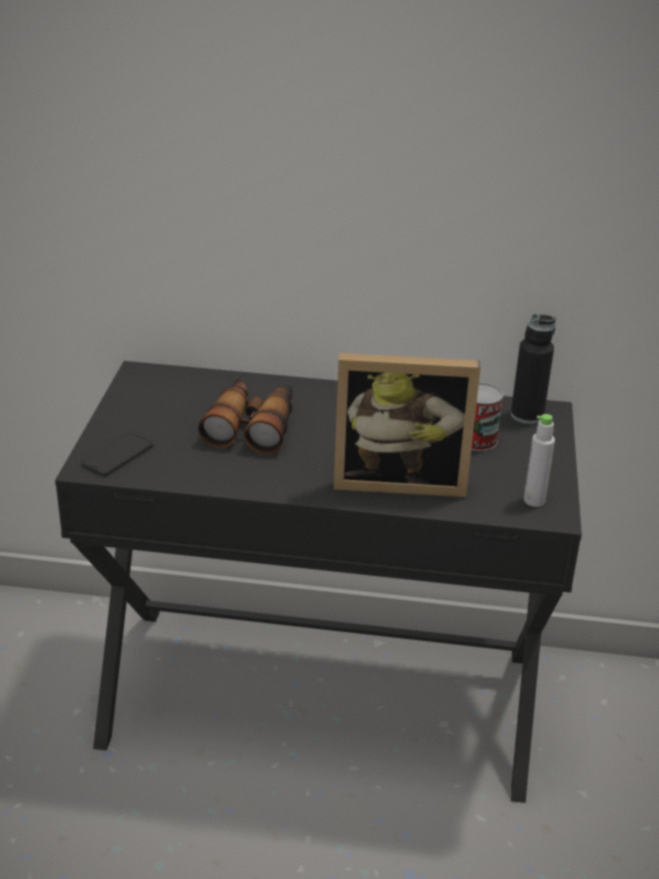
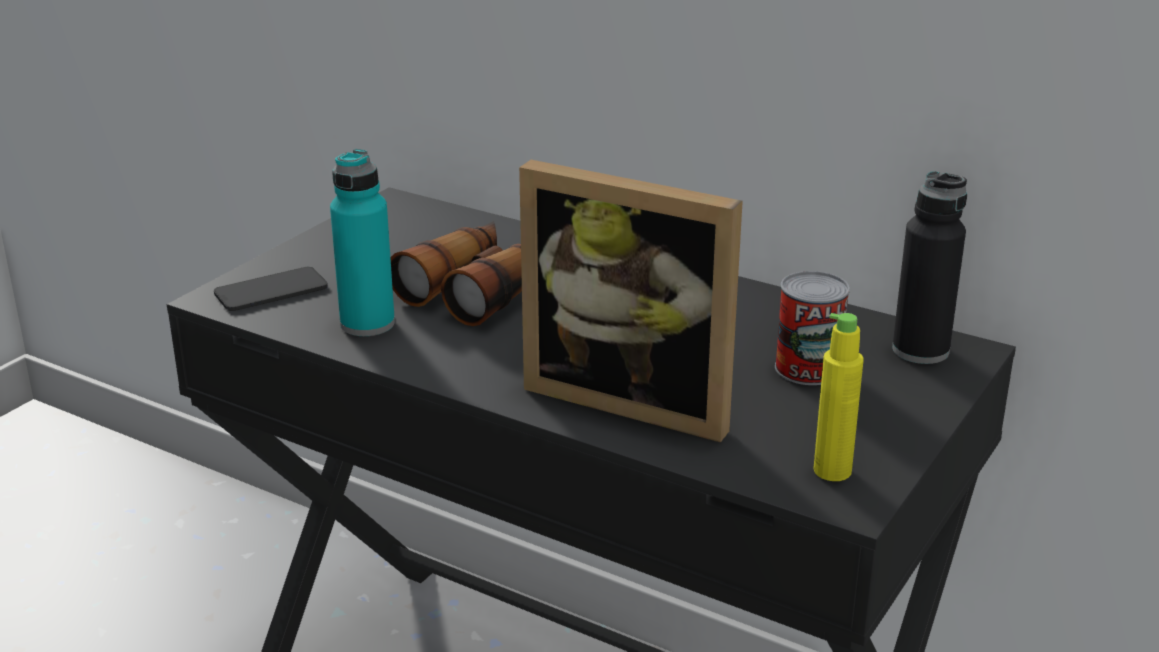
camera: 25 degrees right, 5 degrees down
(202, 466) = (367, 324): none -> turquoise bottle
(534, 500) = (832, 471): grey bottle -> yellow bottle

